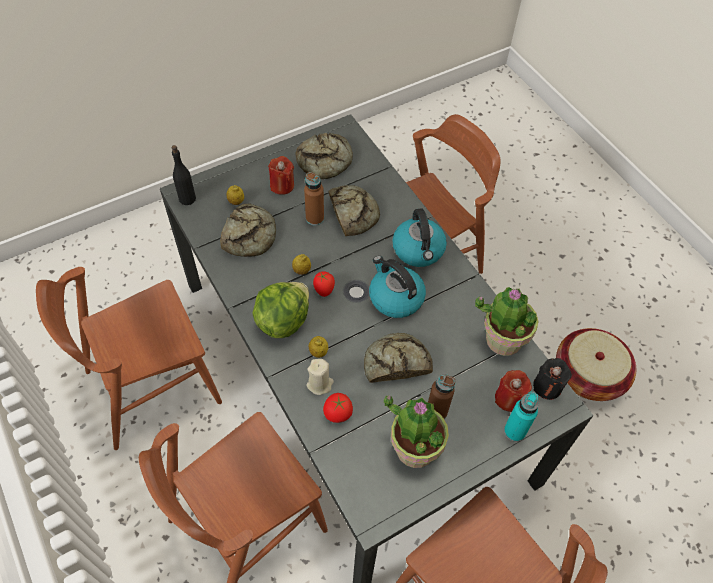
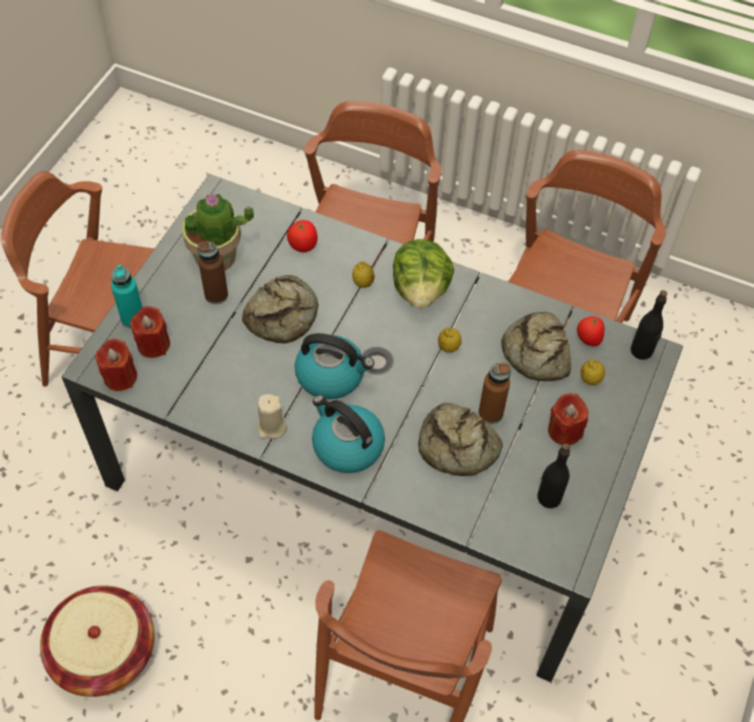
camera: 145 degrees right, 0 degrees up
(320, 384) = (338, 259): beige candle -> beige candle (271, 427)
(324, 290) = (408, 341): tomato -> tomato (588, 340)
(326, 161) = (549, 497): bread -> black bottle
(503, 339) = (191, 398): potted plant -> none
(547, 386) = (120, 377): black candle -> red candle

